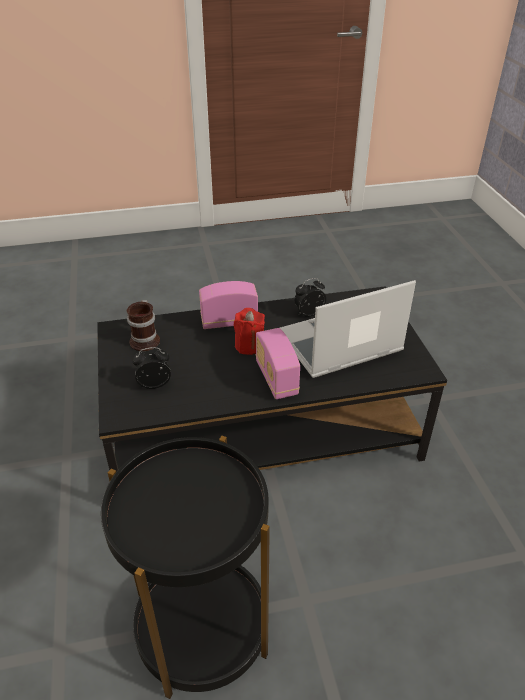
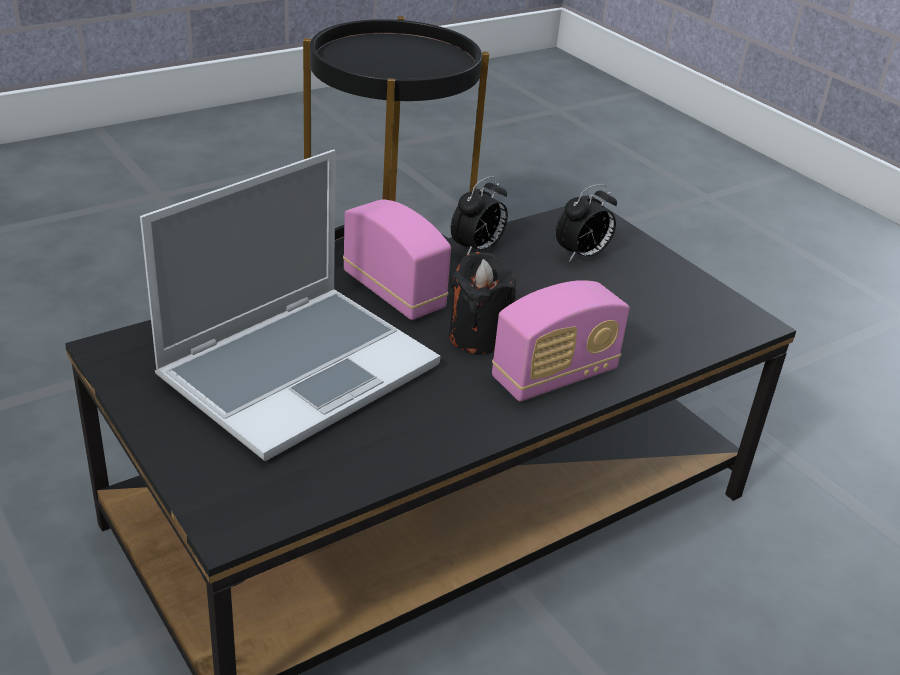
camera: 155 degrees right, 5 degrees down
(146, 339) = (671, 315): mug -> none
(249, 345) = (478, 336): red candle -> black candle
(309, 313) = (395, 431): alarm clock -> alarm clock (477, 249)

